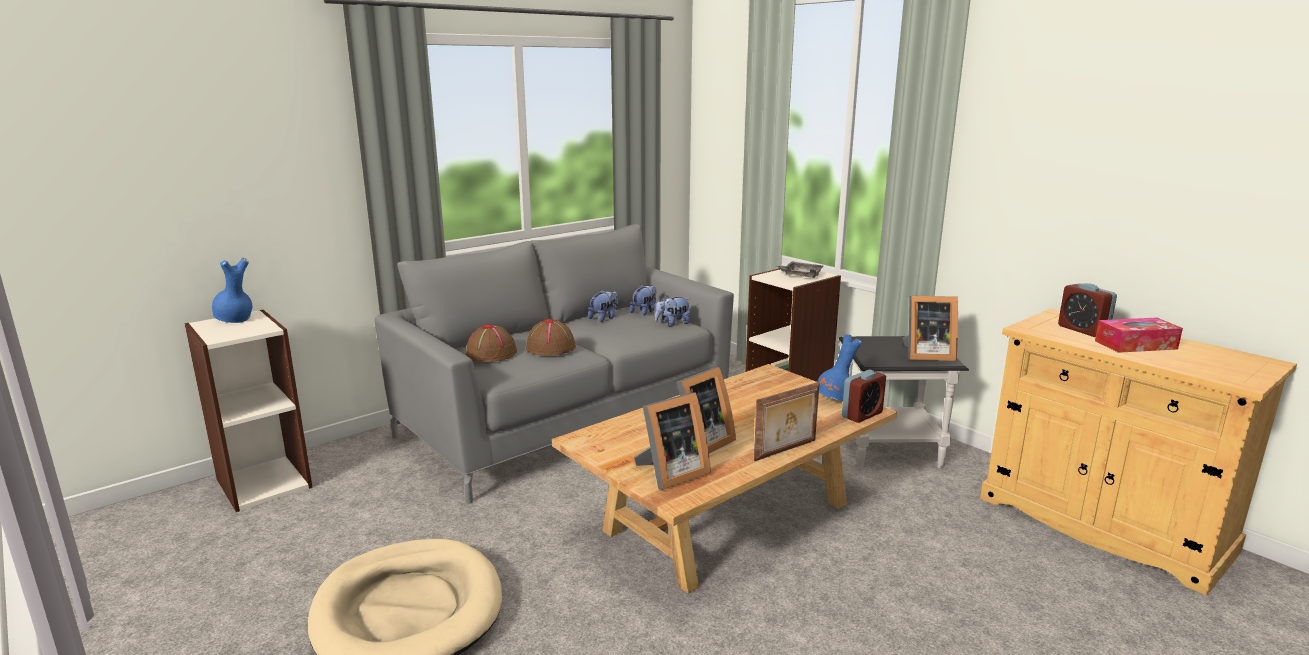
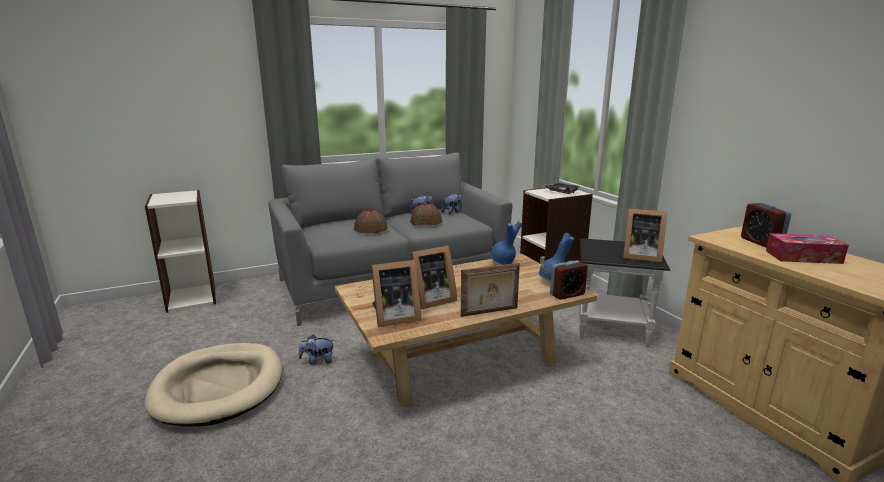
camera: 15 degrees right, 0 degrees up
(235, 320) = (177, 194): blue vase -> blue vase (503, 263)
(491, 353) = (331, 229): brown hat -> brown hat (426, 221)
(672, 324) = (465, 221): plush toy -> plush toy (317, 361)

